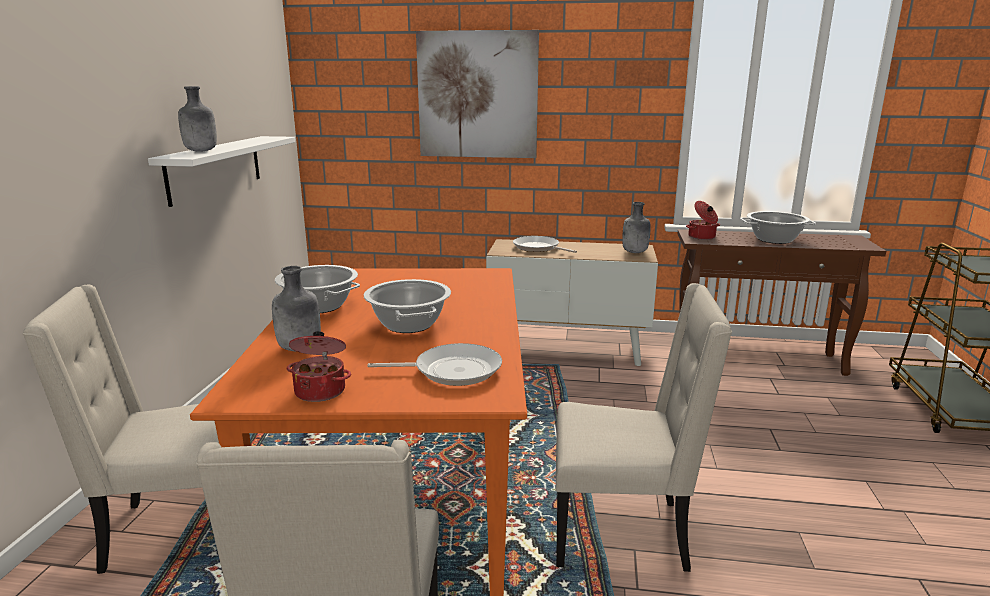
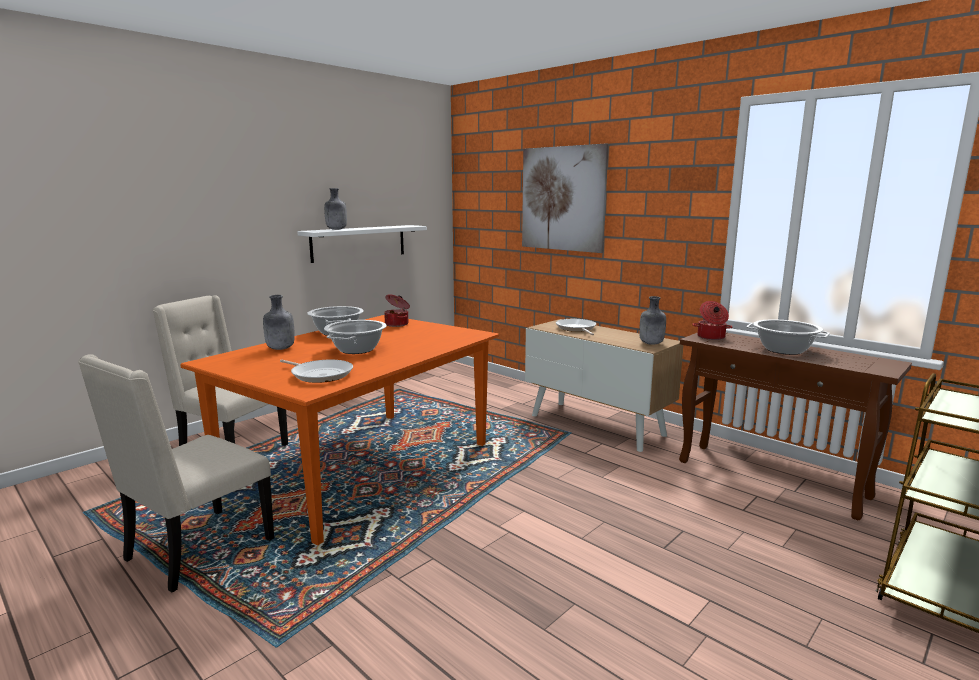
camera: 35 degrees right, 5 degrees down
(321, 390) = (244, 367): cooking pot -> cooking pot (397, 324)
(622, 531) = (442, 545): beige chair -> none

